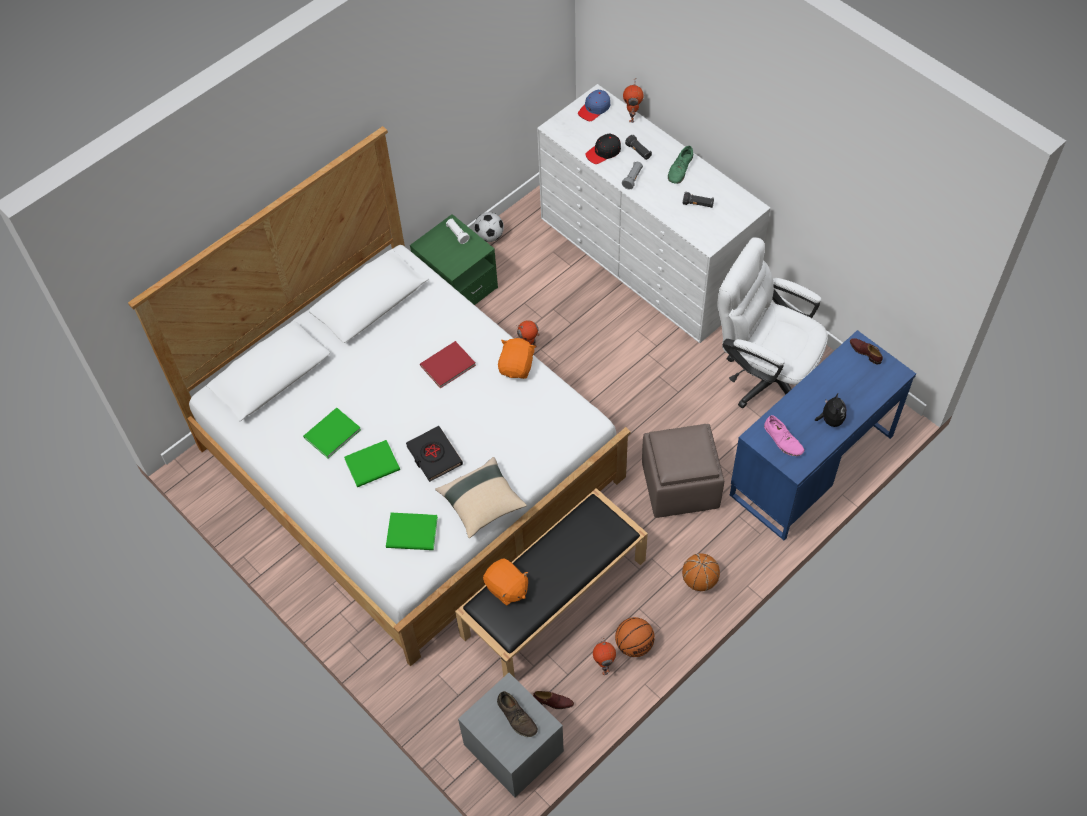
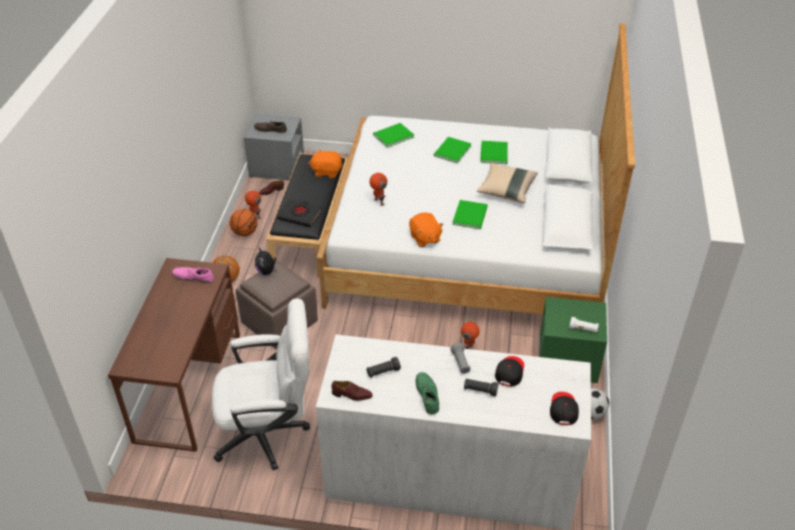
camera: 140 degrees right, 15 degrees down
(434, 456) = (422, 170): black book -> black book (300, 215)
(446, 365) = (471, 215): red book -> green book
(482, 503) = (369, 166): beige pillow -> beige pillow (506, 190)
(594, 109) = (563, 410): blue cap -> black cap
(632, 117) = (521, 423): toy robot -> toy robot (378, 202)
(811, 465) = (189, 386): blue desk -> brown desk
(830, 420) = (164, 306): plush toy -> plush toy (267, 271)
(865, 352) = (161, 368): brown shoe -> brown shoe (352, 395)

